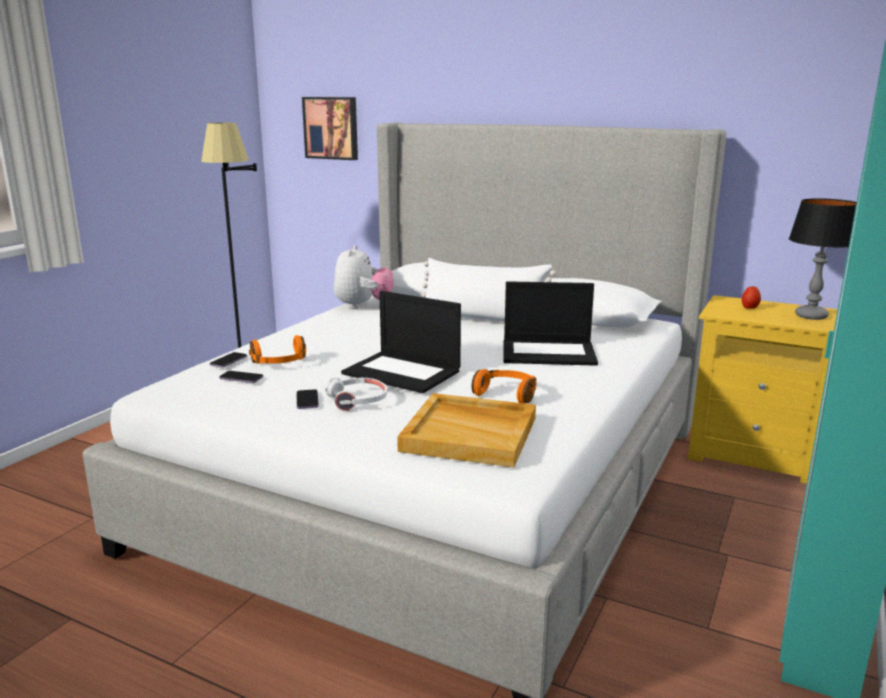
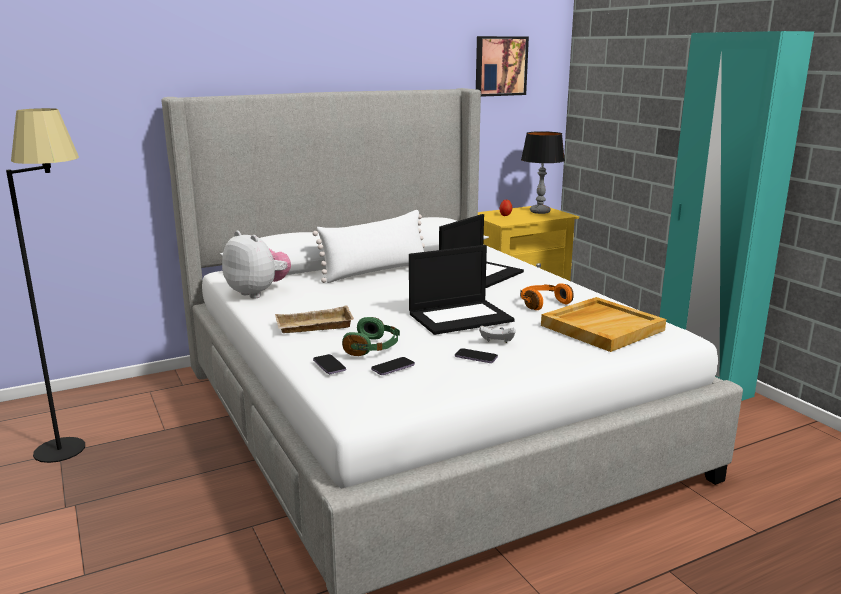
camera: 55 degrees left, 0 degrees up
(279, 363) = (373, 348): orange headphones -> green headphones
(308, 337) = (313, 327): none -> beige tray
(332, 128) = (63, 108): picture -> picture (500, 66)
(358, 400) = (497, 342): white headphones -> white game controller

